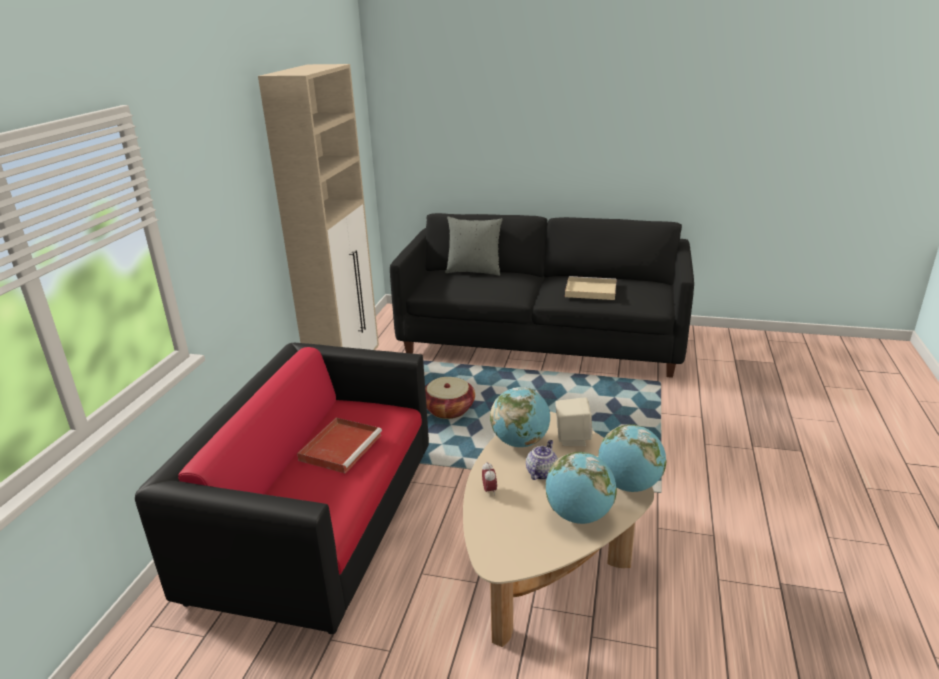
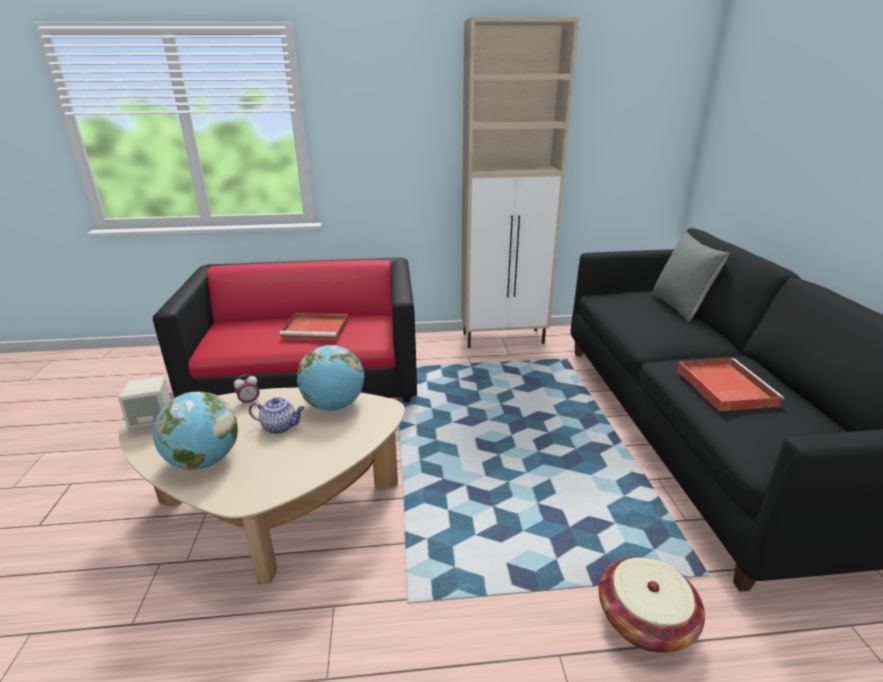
camera: 70 degrees right, 0 degrees up
(448, 409) = (493, 399): basket -> basket (644, 620)
(572, 438) = (349, 438): beige speaker -> beige speaker (154, 423)
(589, 291) = (723, 386): beige tray -> red tray
(629, 485) = (257, 492): globe -> none

